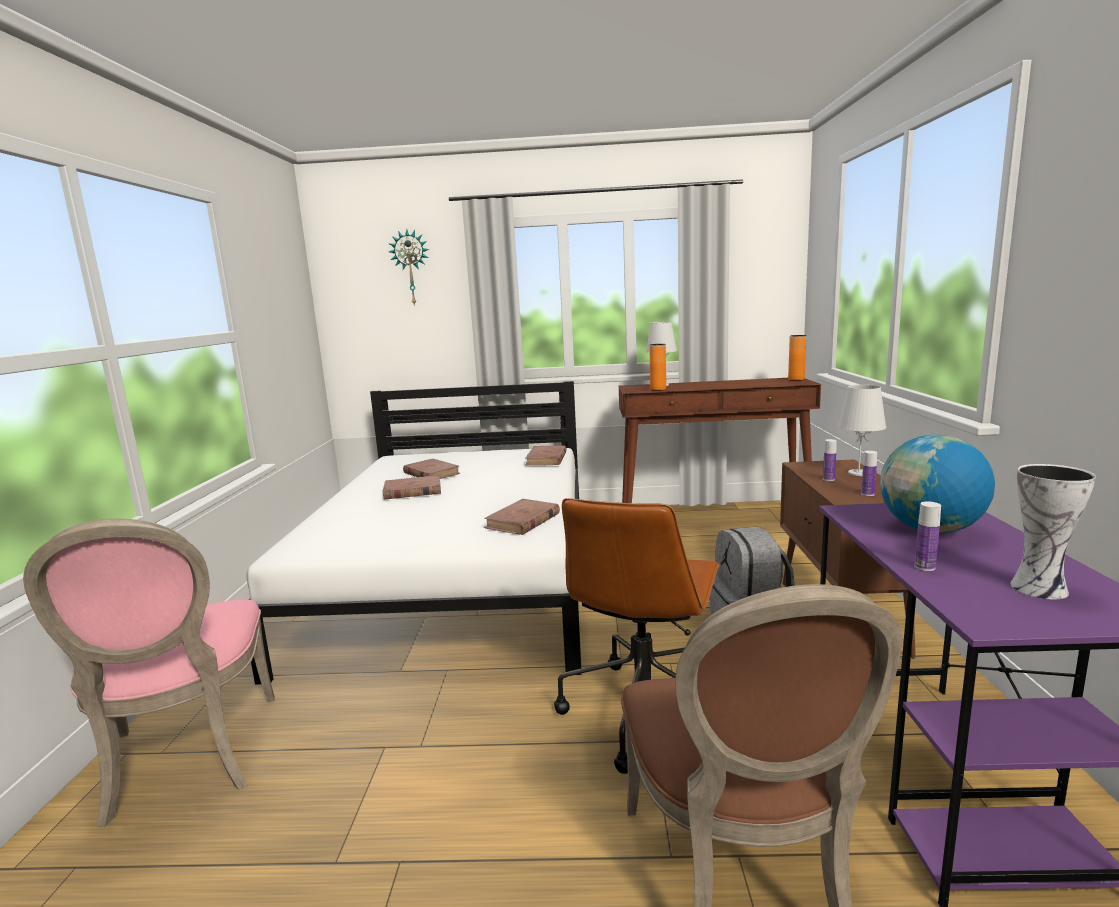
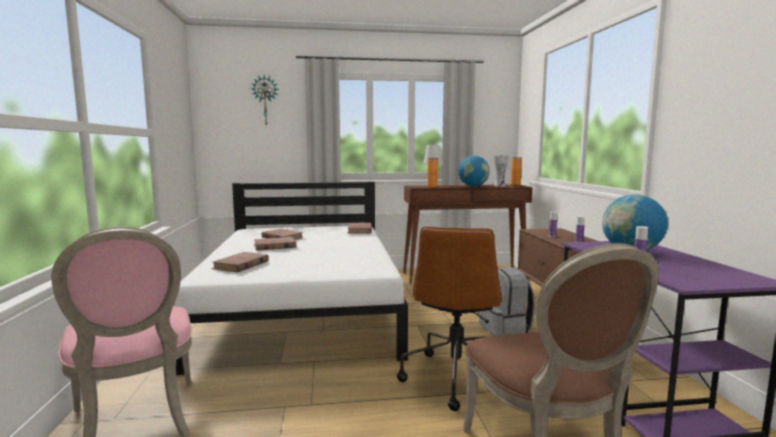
camera: 10 degrees left, 5 degrees down
(522, 521) = (362, 261): brown book -> brown book (241, 265)
(724, 385) = (473, 186): none -> globe
(858, 473) = (567, 234): white table lamp -> none
(1040, 588) = (704, 271): vase -> vase (500, 185)

